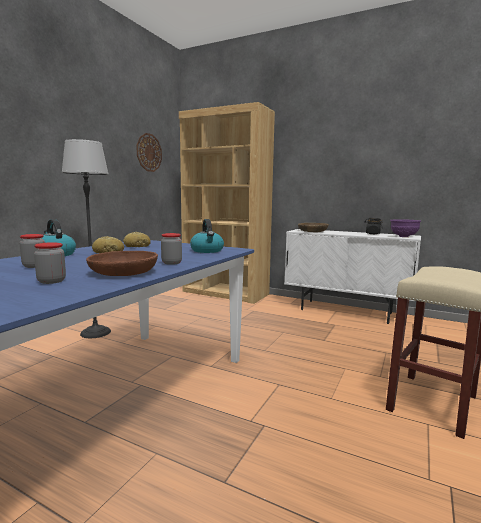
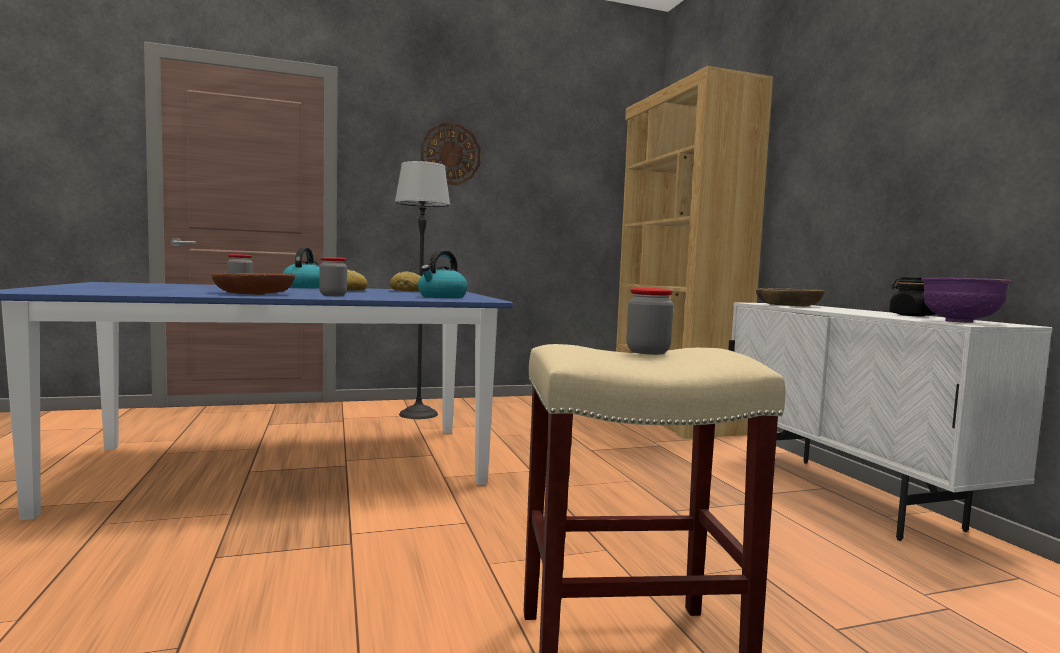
camera: 45 degrees right, 5 degrees down
(51, 281) = (185, 290): jar -> jar (648, 352)
(149, 152) = (584, 178): wall clock -> wall clock (450, 154)

